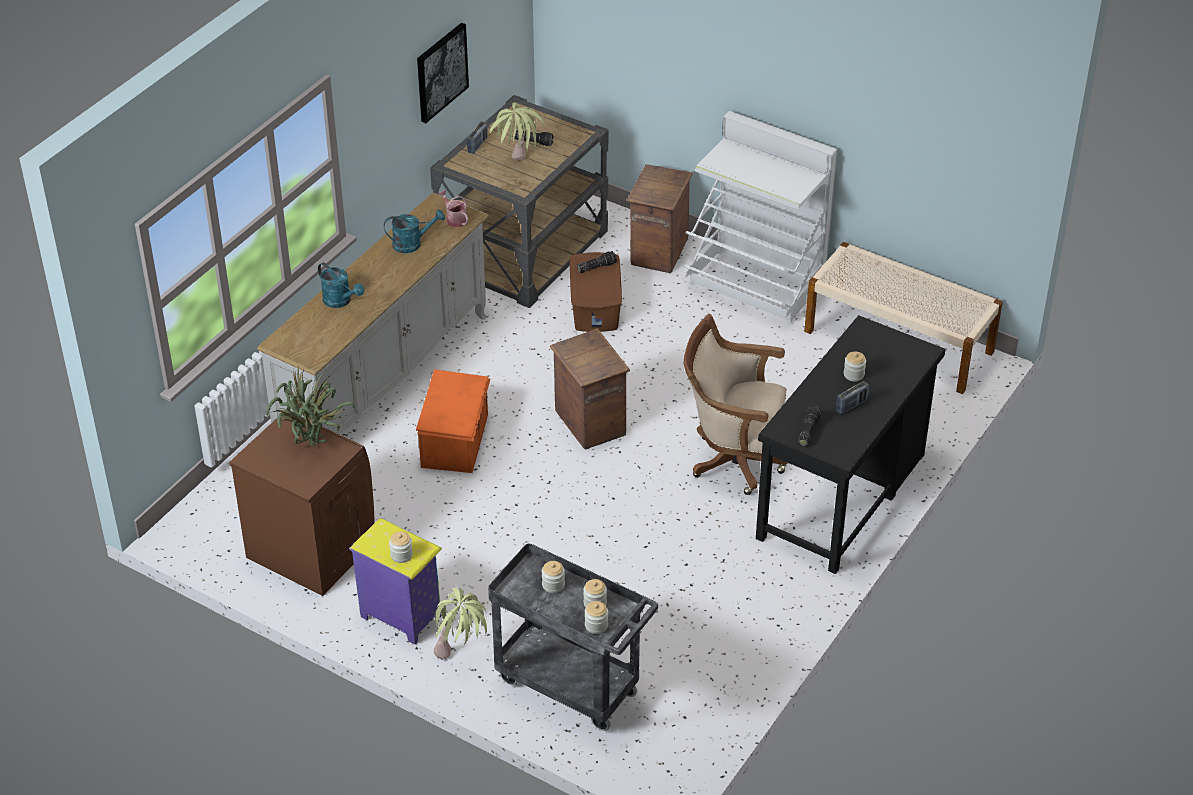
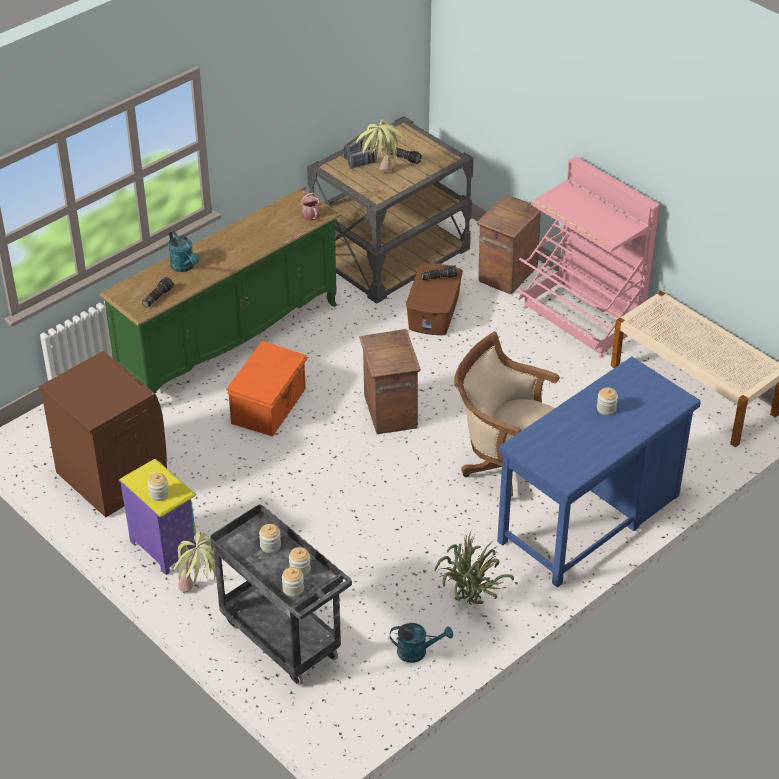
camera: 15 degrees right, 0 degrees up
(311, 447) = (111, 386): potted plant -> potted plant (469, 604)
(386, 381) = (231, 344): grey cabinet -> green cabinet
(412, 244) = (265, 228): turquoise watering can -> turquoise watering can (417, 652)
(441, 72) = (324, 83): picture -> none
(753, 289) = (578, 321): white shoe rack -> pink shoe rack
(807, 431) = (544, 451): flashlight -> flashlight (157, 297)
(842, 497) = (590, 519): black desk -> blue desk
(851, 406) = (593, 436): radio -> radio (362, 164)

